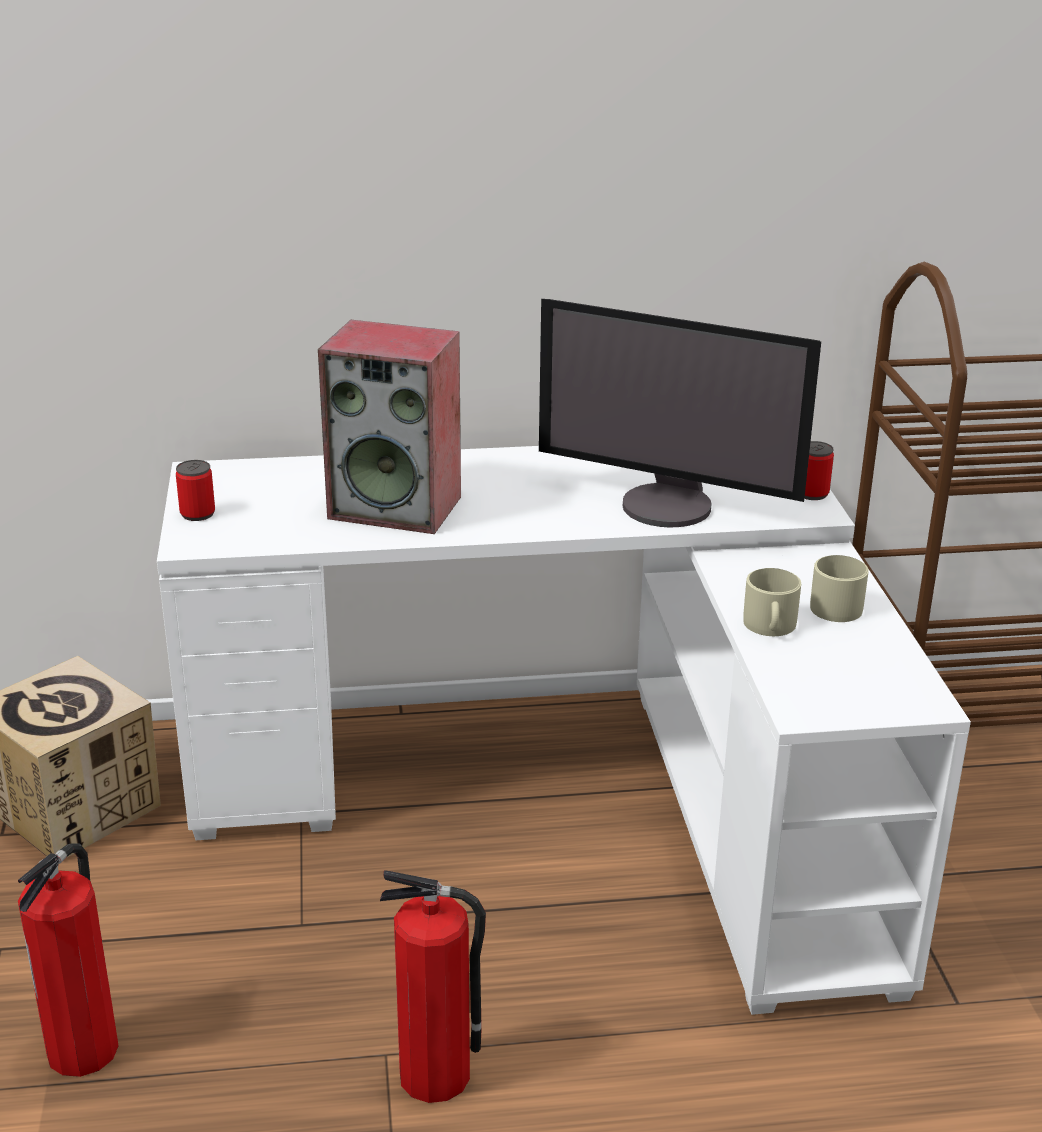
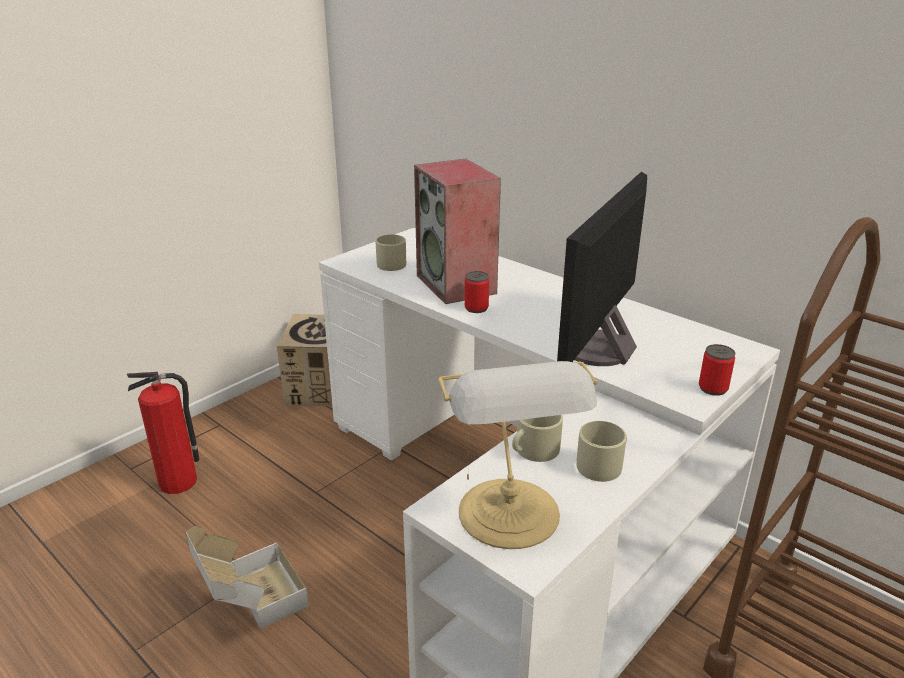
camera: 50 degrees right, 0 degrees up
(197, 514) = (374, 251): can -> can (476, 308)
(257, 520) = (389, 263): none -> beige mug
(436, 1075) = (250, 601): fire extinguisher -> cardboard box
(669, 506) = (598, 350): monitor -> monitor turned 45 degrees clockwise
(856, 683) = (511, 516): none -> table lamp

